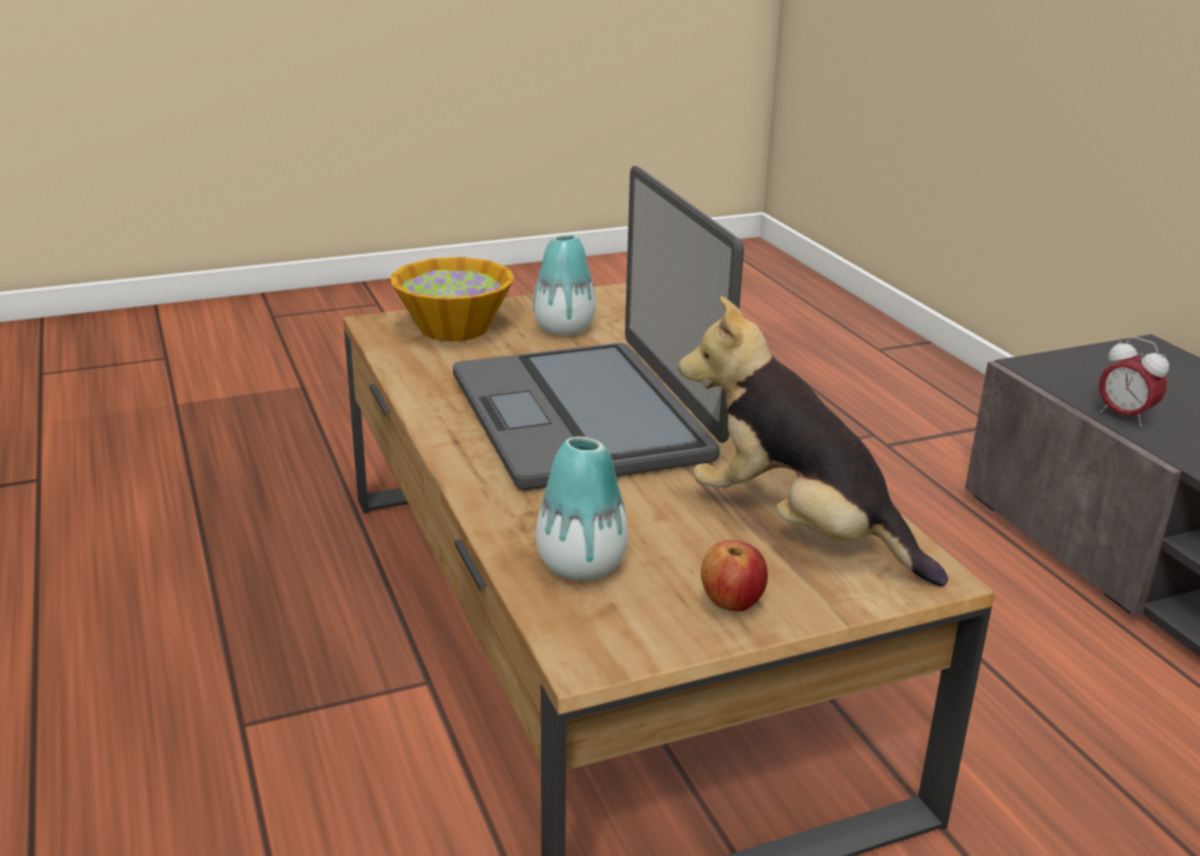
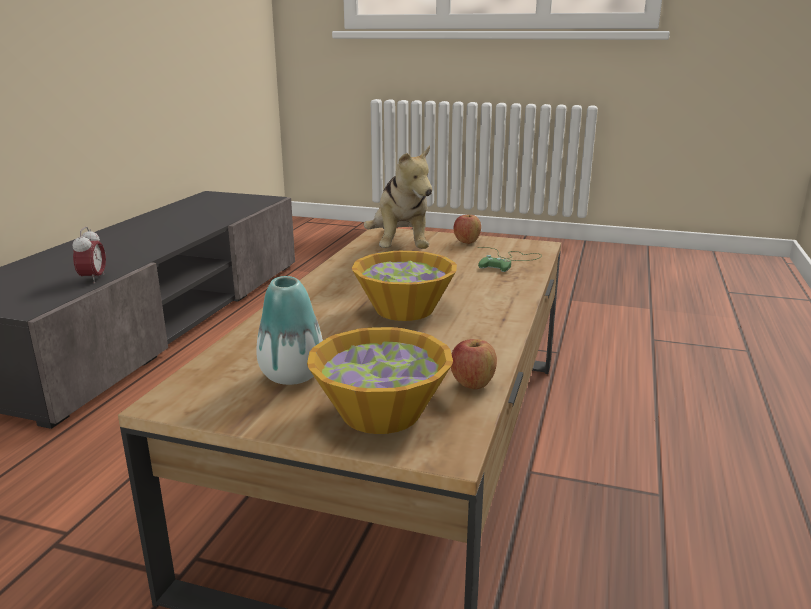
camera: 140 degrees left, 5 degrees down
(409, 365) = (472, 384): none -> apple
(581, 566) = (508, 261): vase -> green game controller
(585, 416) = (404, 309): laptop -> bowl

